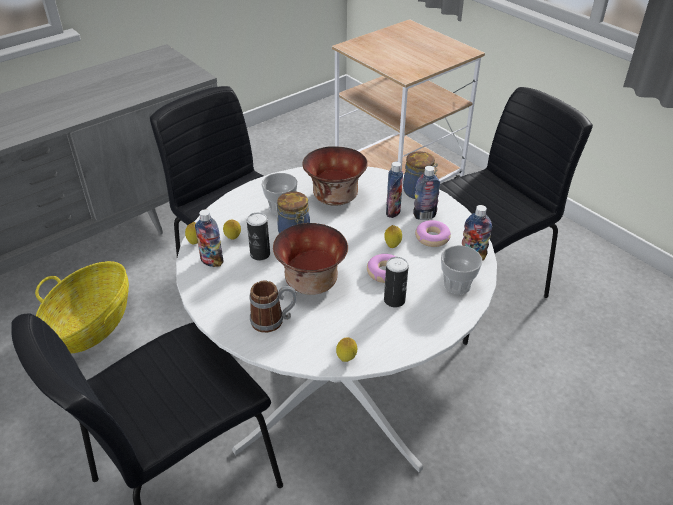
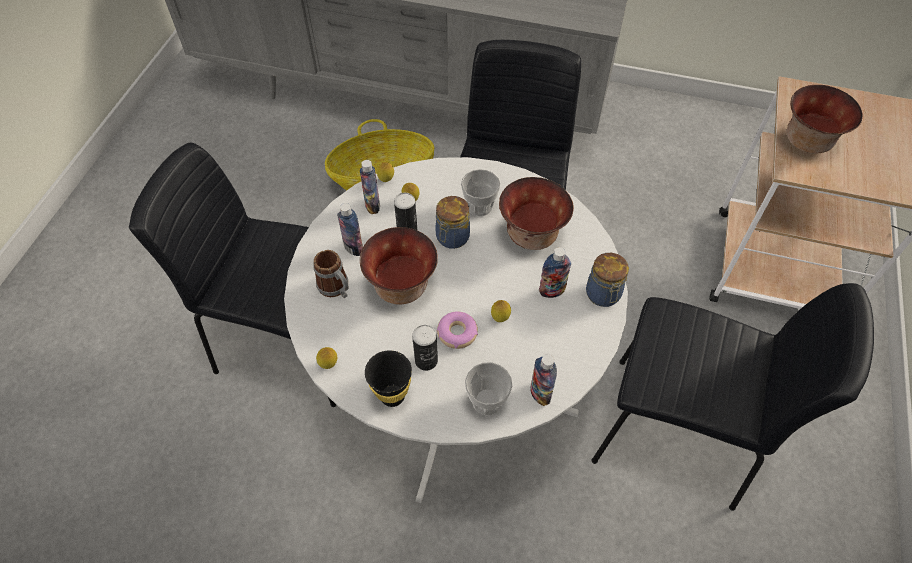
camera: 55 degrees right, 15 degrees up
(391, 61) = (807, 140): none -> bowl
(410, 334) = (392, 396): none -> black cup
(424, 216) = (569, 320): bottle -> bottle (353, 248)
(432, 238) = (540, 344): donut -> none

